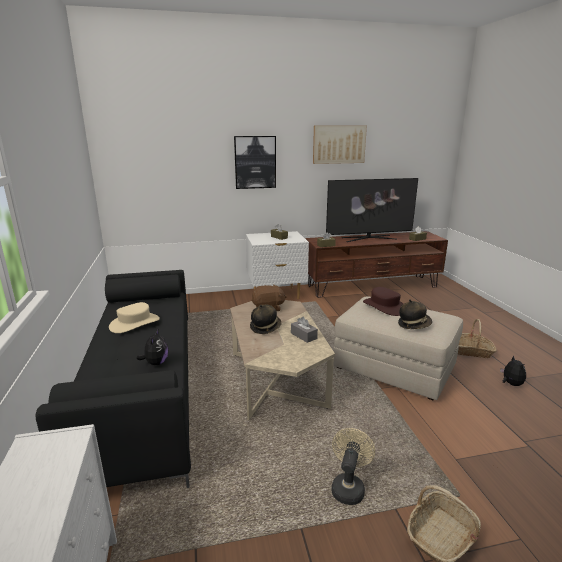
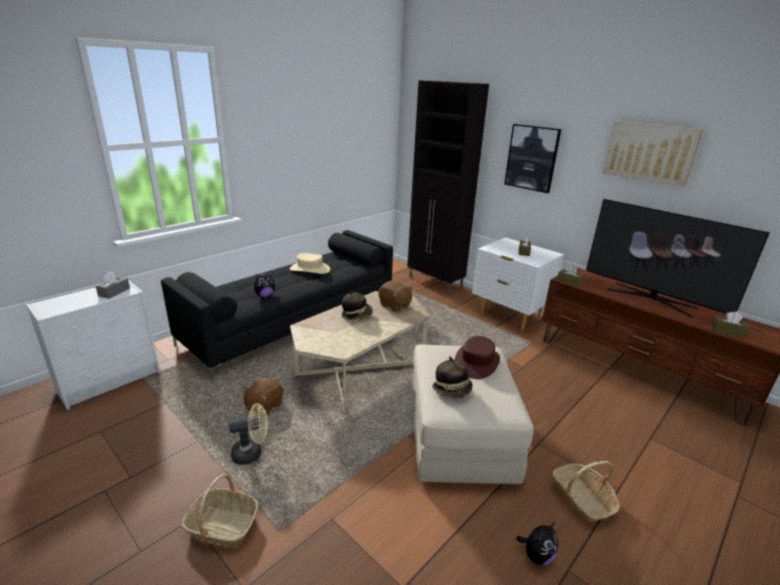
camera: 55 degrees right, 5 degrees up
(189, 299) = (435, 283): none -> black cabinet
(279, 457) = (264, 406): none -> brown plush toy
(303, 336) = (360, 336): grey tissue box -> grey tissue box (114, 292)

